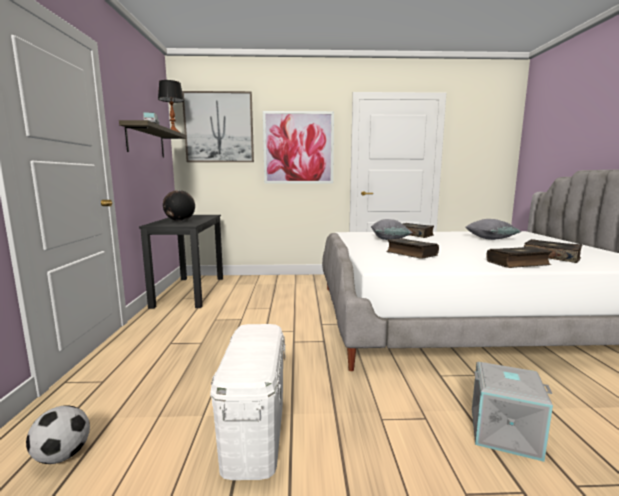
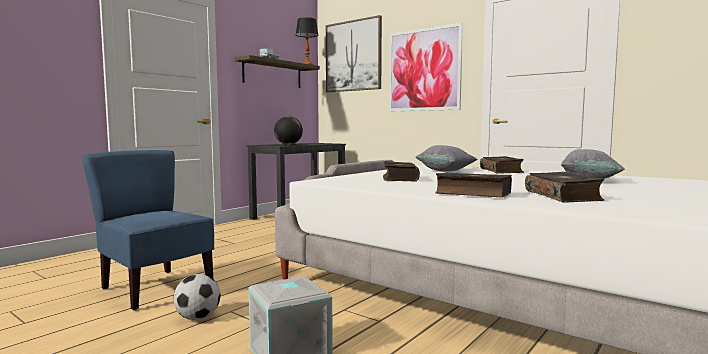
camera: 40 degrees right, 5 degrees down
(63, 456) = (77, 267): football -> football (198, 318)
(254, 432) = (155, 288): white storage box -> blue chair

